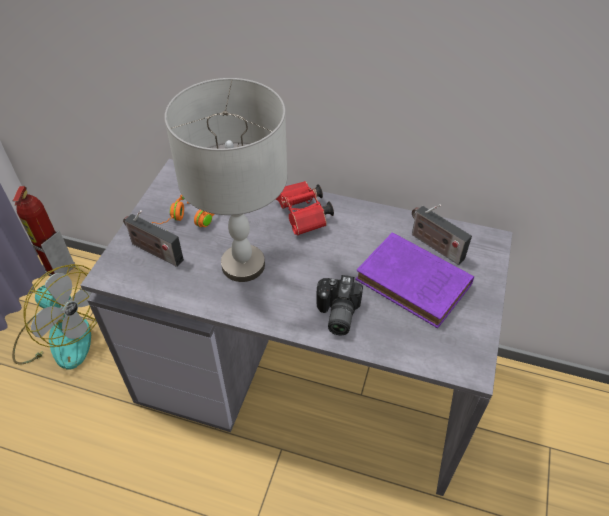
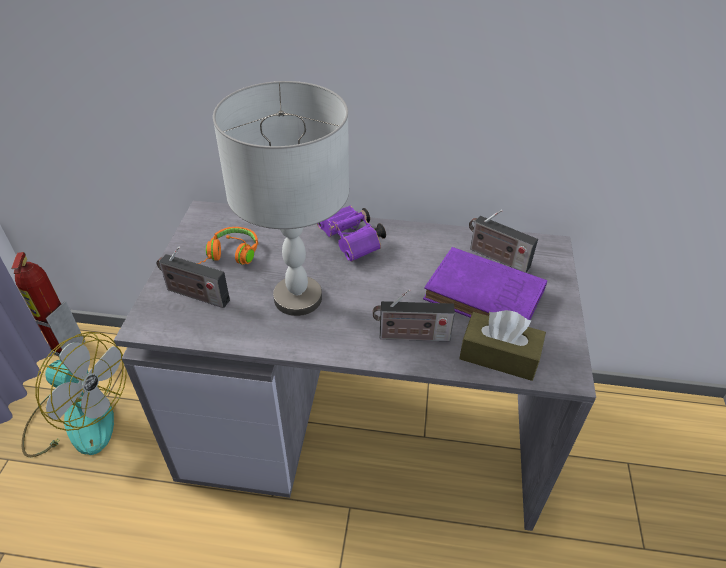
camera: 10 degrees left, 5 degrees down
(303, 216) = (352, 243): red binoculars -> purple binoculars
(336, 314) = (410, 336): camera -> radio
(412, 343) = (499, 356): none -> brown tissue box

